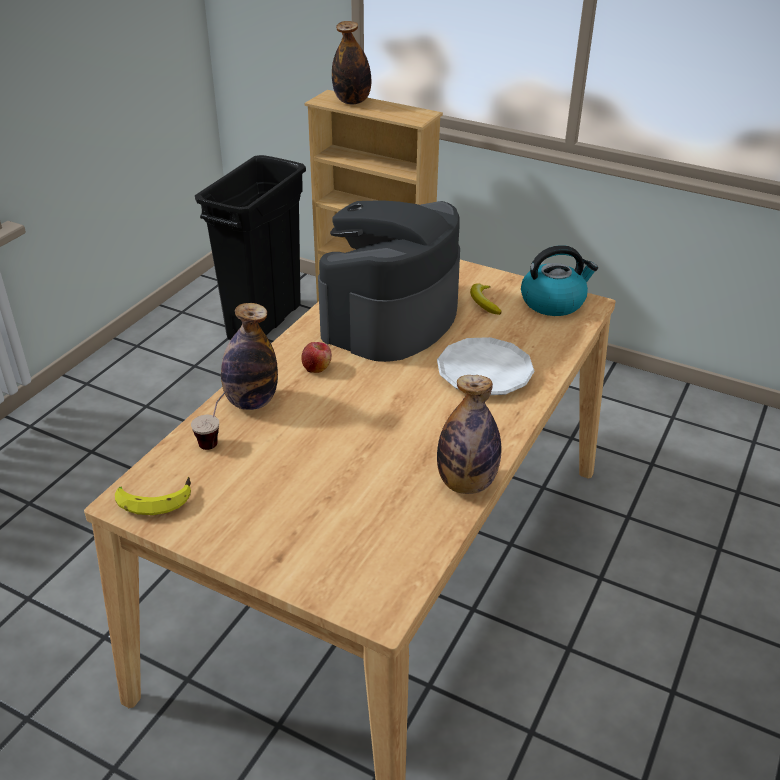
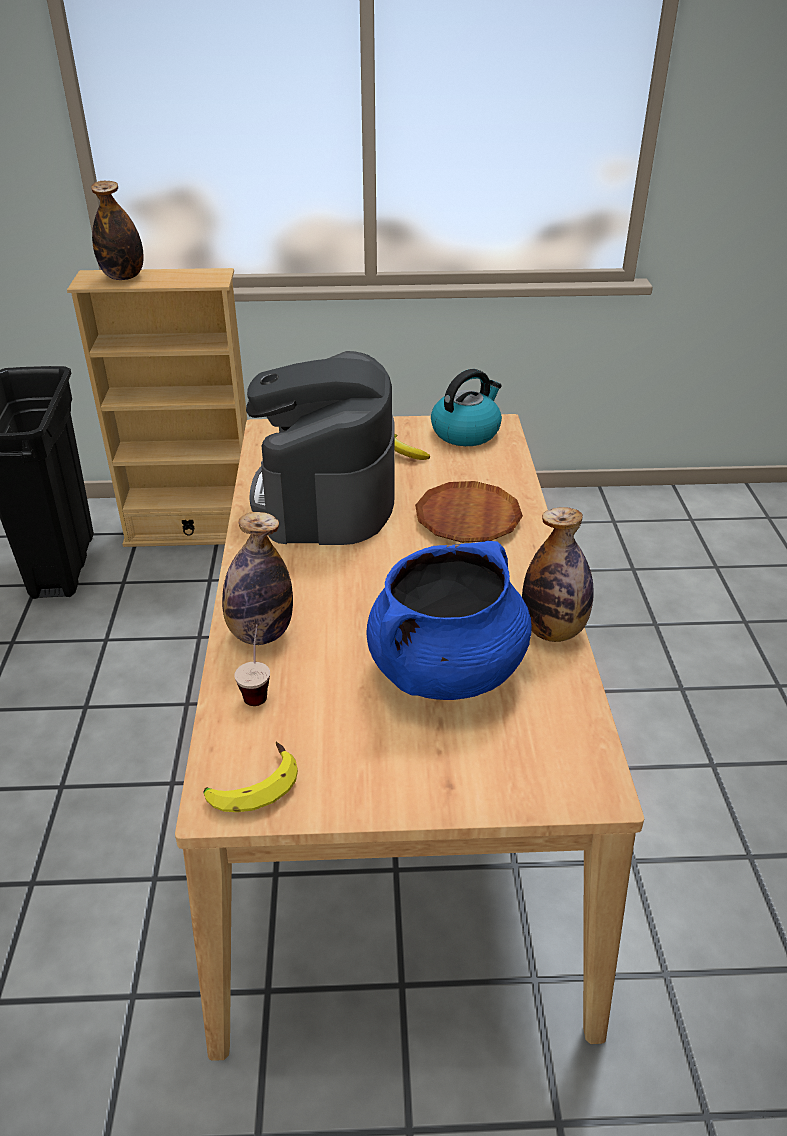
camera: 30 degrees left, 0 degrees up
(317, 367) = (298, 572): apple -> none
(354, 479) = (446, 670): none -> blue cooking pot
(484, 372) = (468, 518): white plate -> brown plate

